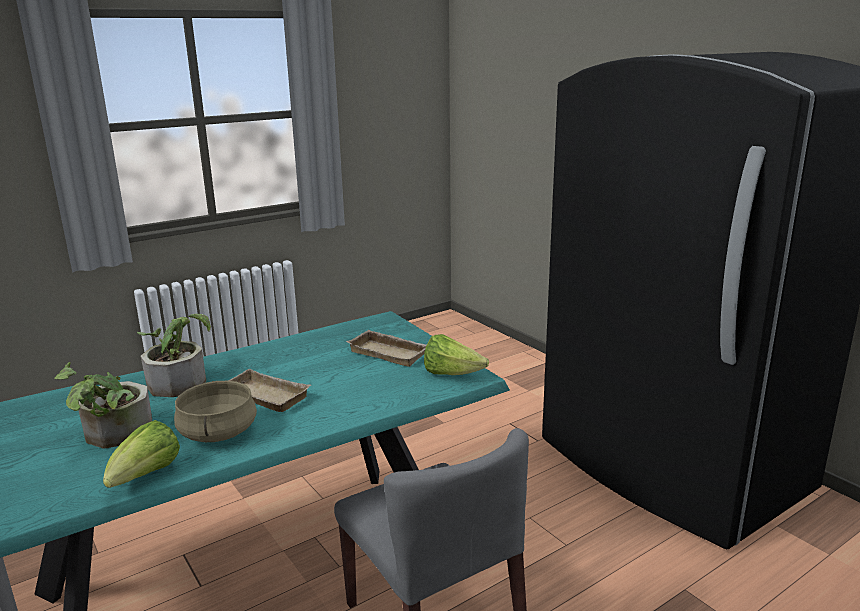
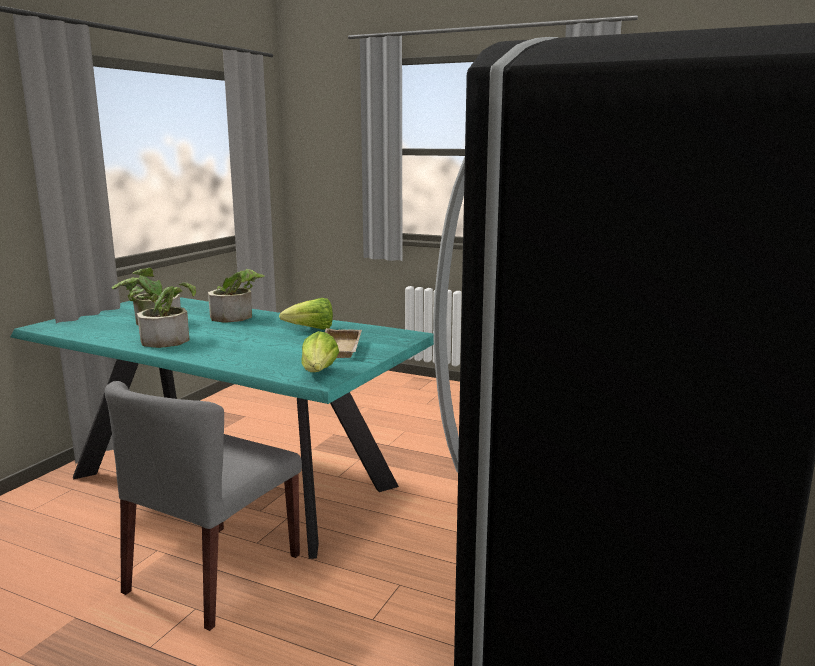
camera: 60 degrees right, 5 degrees down
(146, 477) = (106, 338): lettuce -> lettuce (311, 329)
(217, 432) = (169, 339): beige cooking pot -> potted plant
(262, 397) = (228, 336): beige tray -> none

